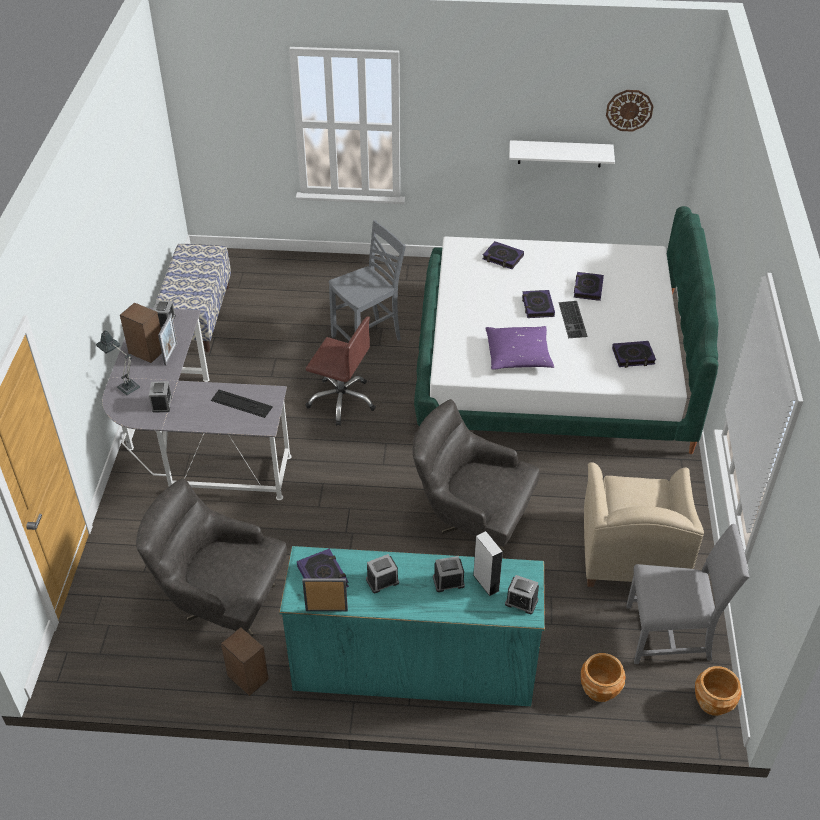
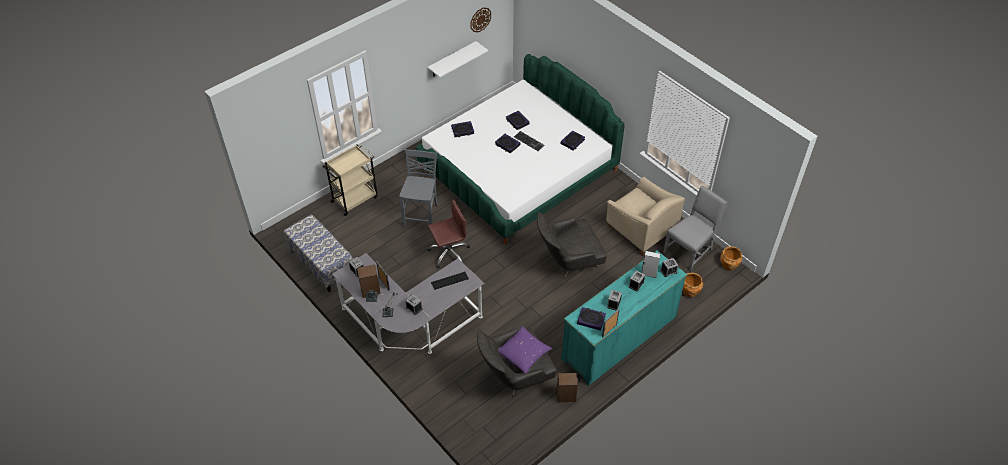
camera: 45 degrees left, 5 degrees up
(320, 275) = (355, 199): none -> beige cart
(518, 355) = (528, 173): purple pillow -> purple pillow (523, 353)

